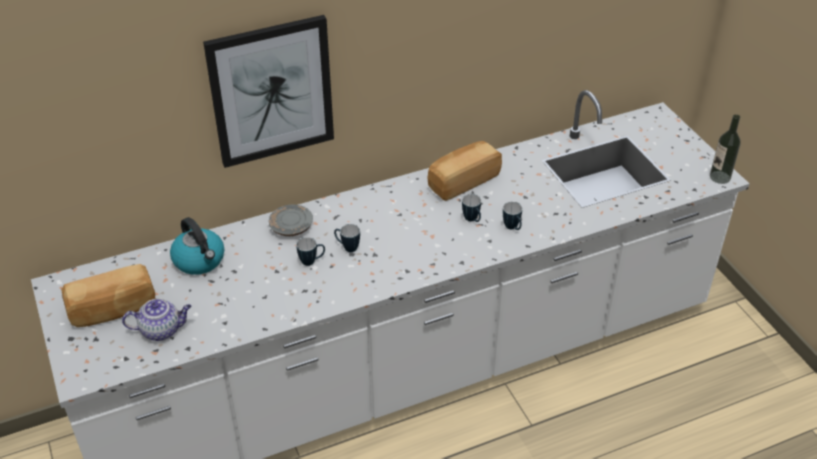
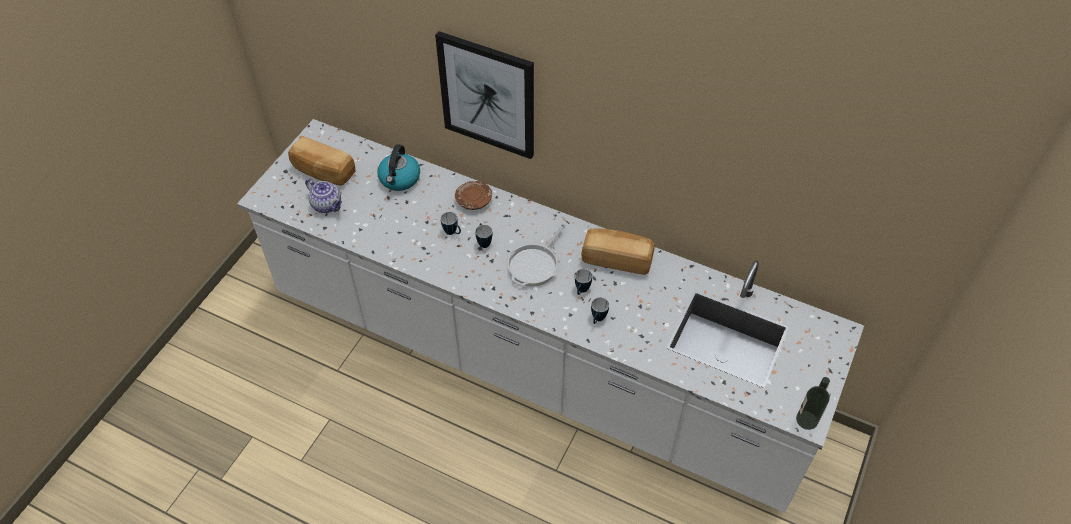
camera: 50 degrees right, 10 degrees up
(291, 227) = (473, 200): grey plate -> brown plate
(411, 231) = (535, 264): none -> frying pan

